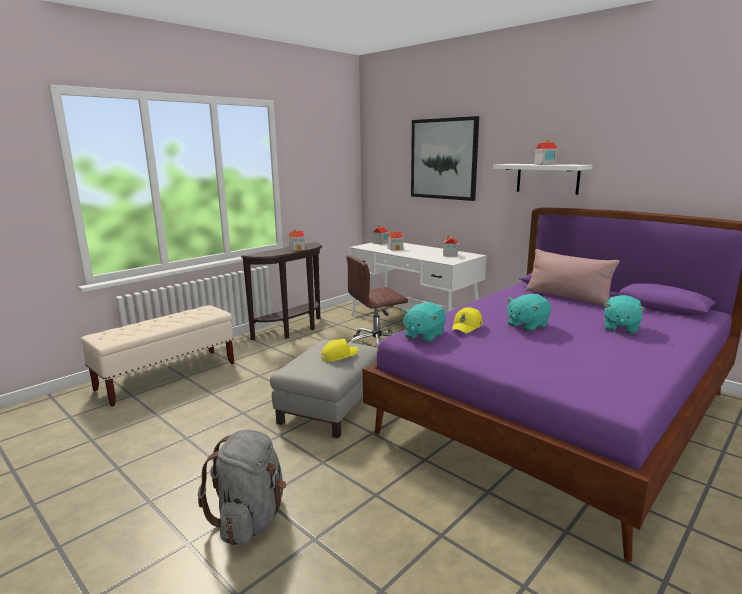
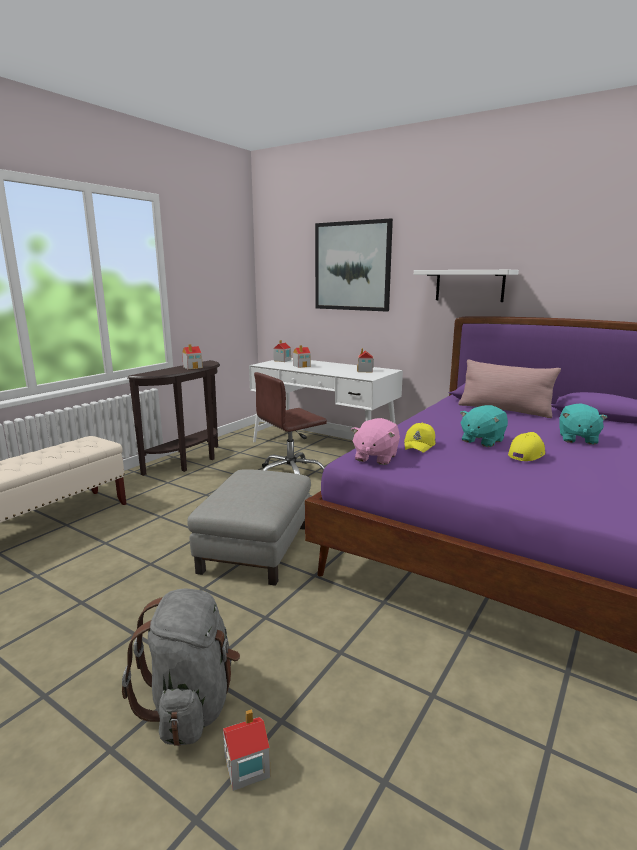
camera: 10 degrees left, 0 degrees up
(338, 355) = (267, 487): yellow cap -> yellow cap (526, 454)
(423, 336) = (375, 457): turquoise plush toy -> pink plush toy
(544, 164) = (469, 269): toy house -> toy house (246, 767)

